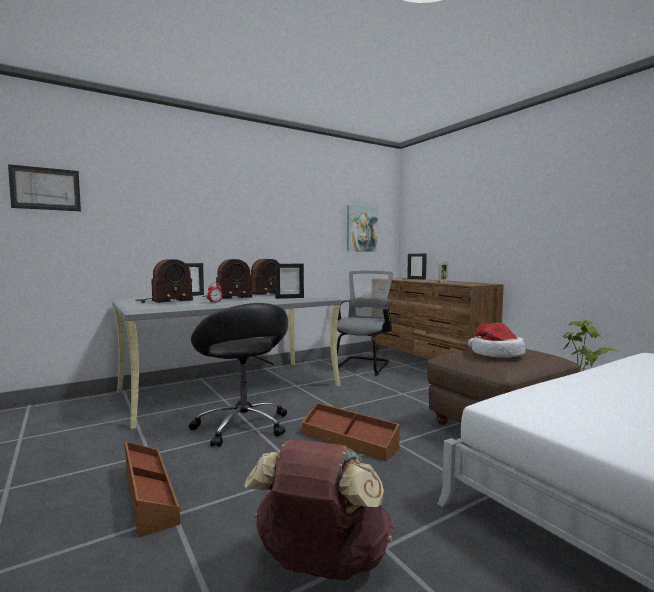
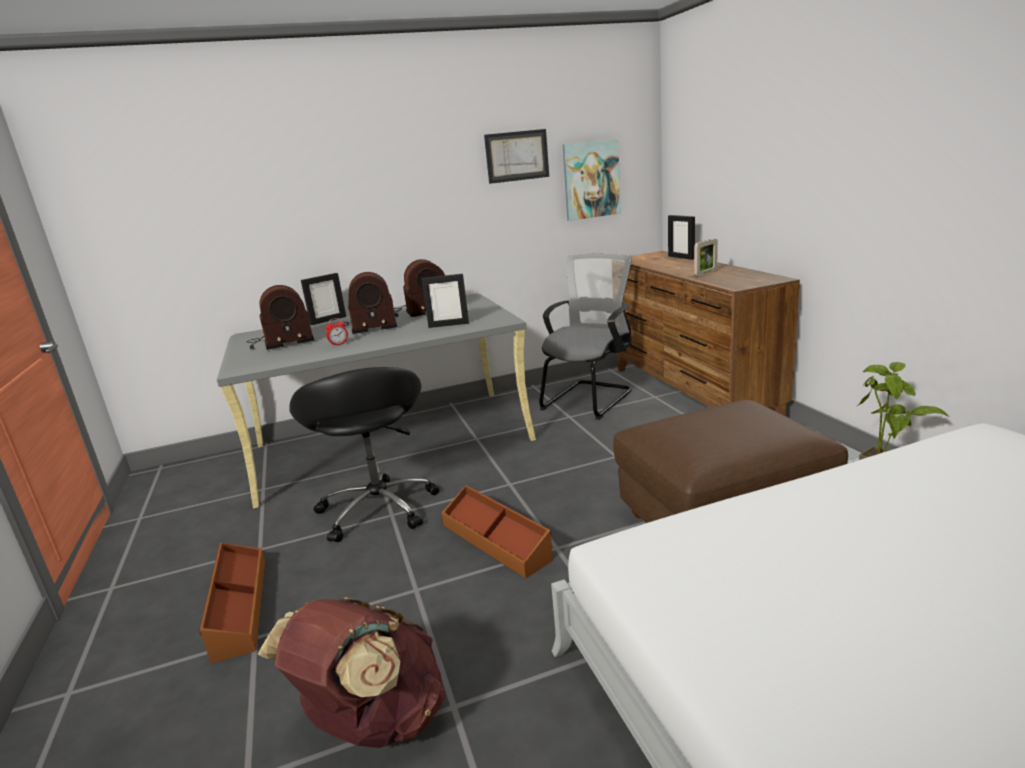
camera: 15 degrees right, 15 degrees up
(46, 189) = (115, 201): picture -> picture (517, 156)
(495, 354) = (706, 432): hat -> none

